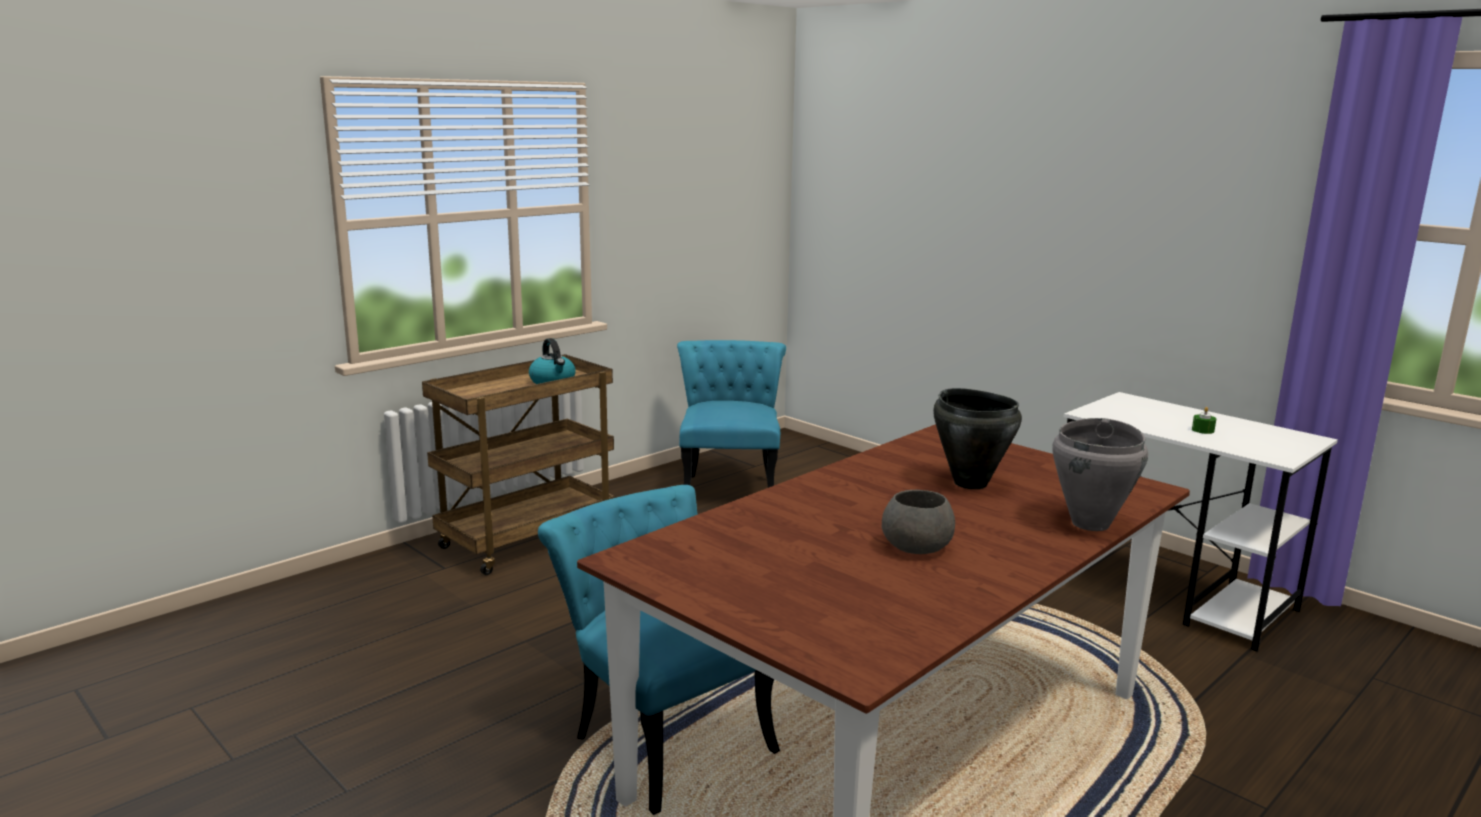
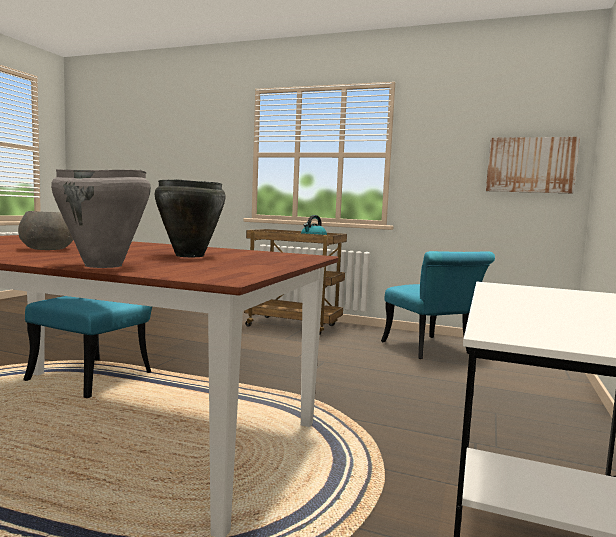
camera: 65 degrees right, 10 degrees down
(729, 488) = (431, 350): turquoise chair -> turquoise chair turned 90 degrees clockwise
(742, 209) = (530, 165): none -> picture
(1203, 430) = (553, 311): green candle -> none

